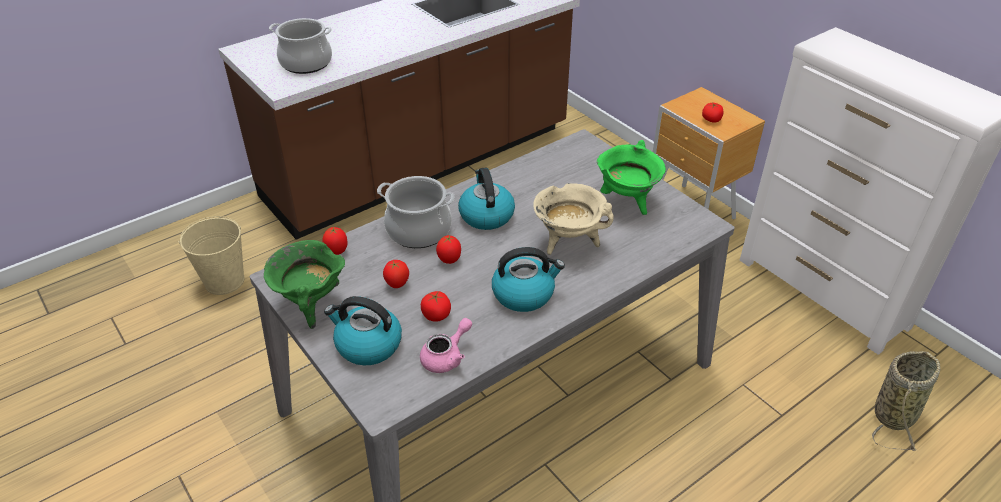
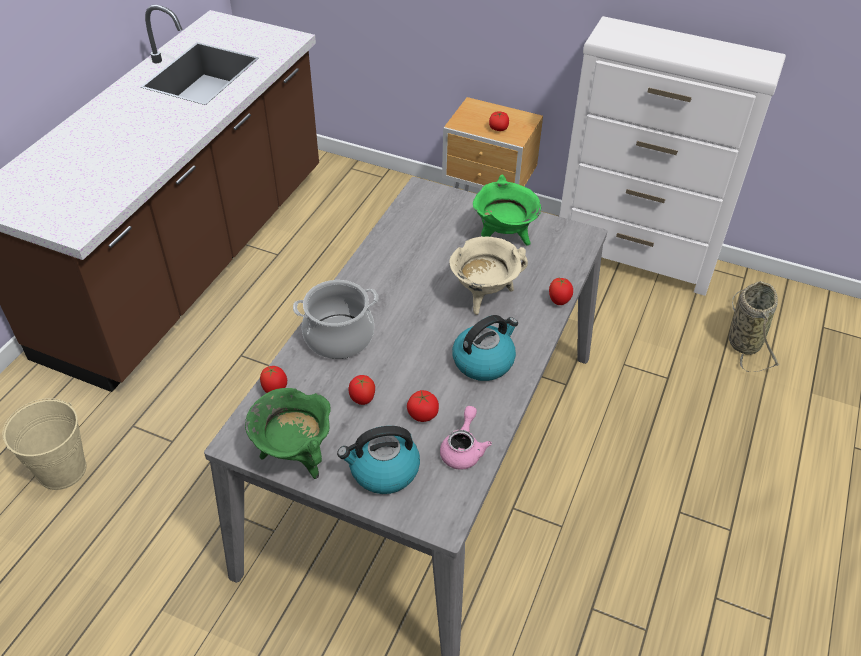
camera: 30 degrees left, 5 degrees up
(306, 63) = (78, 193): cooking pot -> none
(449, 260) = (392, 355): tomato -> tomato (559, 301)
(486, 215) = (390, 297): kettle -> none

